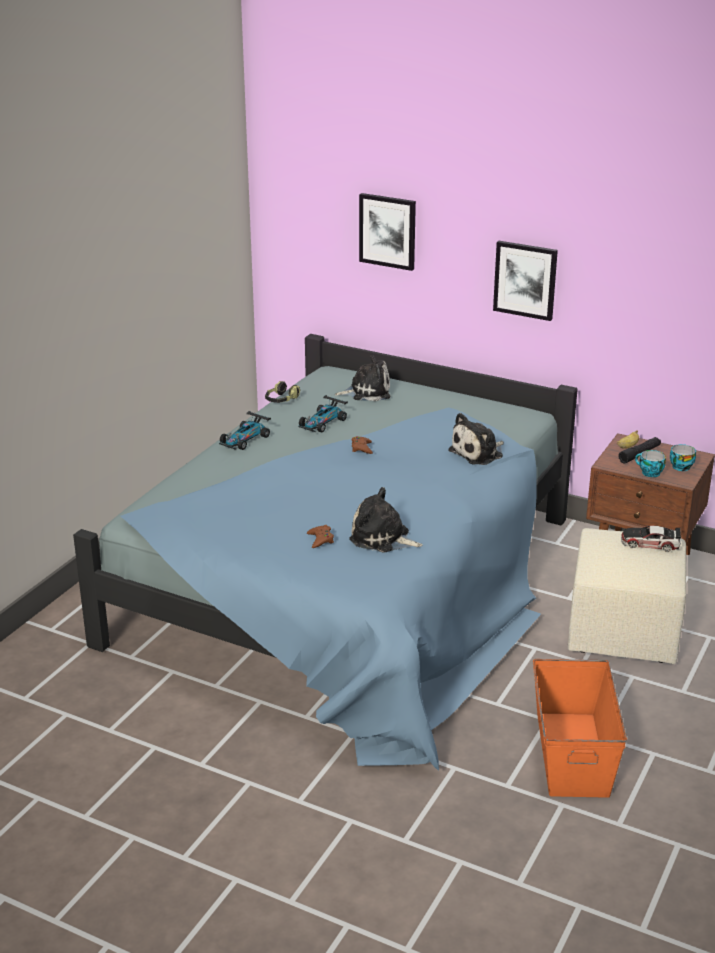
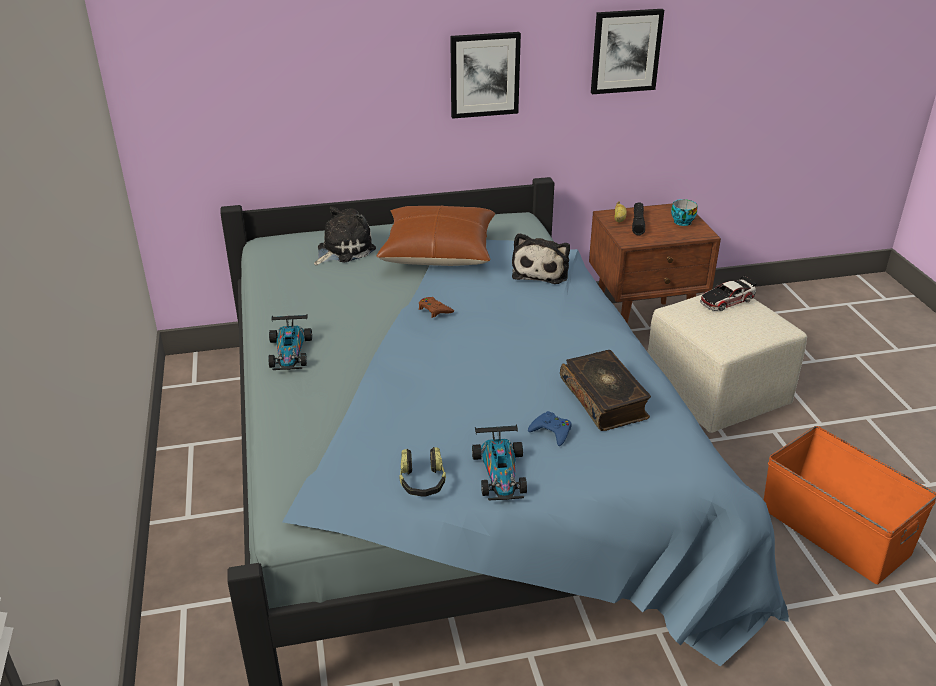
camera: 40 degrees left, 5 degrees up
(281, 400) = (265, 292): headphones -> headphones (422, 482)
(320, 539) = (551, 432): brown game controller -> blue game controller
(322, 422) = (346, 299): toy car -> toy car (500, 473)
(382, 538) = (605, 399): plush toy -> book
(387, 231) = (308, 55): picture -> picture (625, 51)
(426, 414) = (438, 251): none -> brown pillow
(649, 473) = (670, 236): cup -> none

